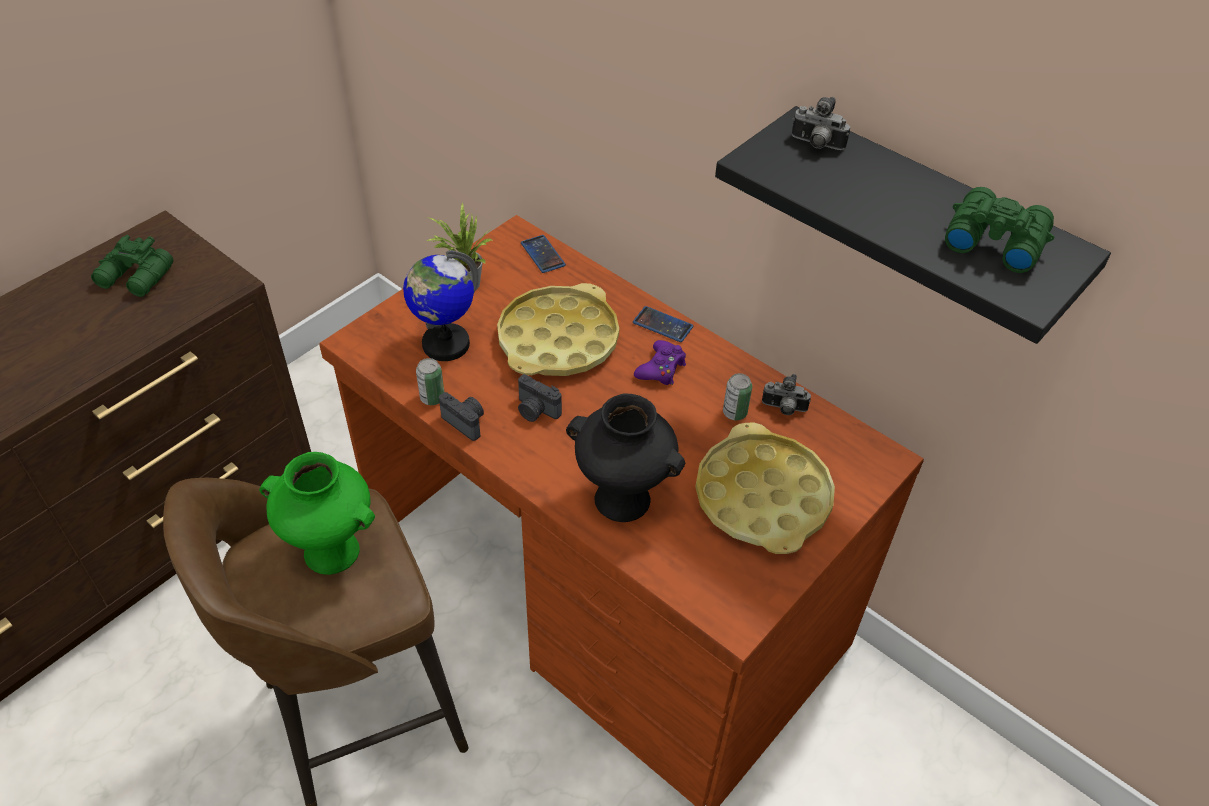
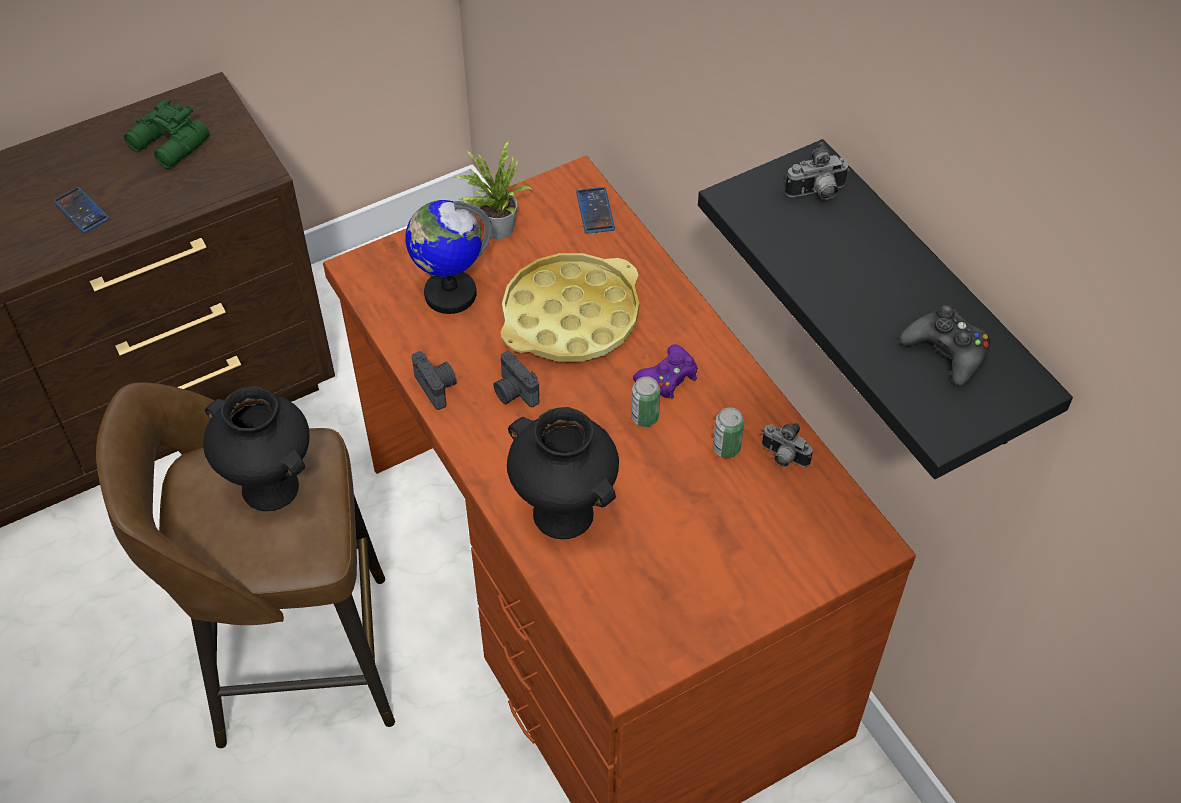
camera: 20 degrees right, 5 degrees up
(333, 551) = (272, 487): green vase -> black vase
(432, 398) = (413, 351): can -> can (644, 417)
(662, 325) = (692, 326): phone -> phone (81, 210)
(762, 497) = (712, 550): yellow tray -> none
(816, 145) = (817, 193): camera -> camera turned 60 degrees counterclockwise
(993, 239) = (947, 351): green binoculars -> black game controller

